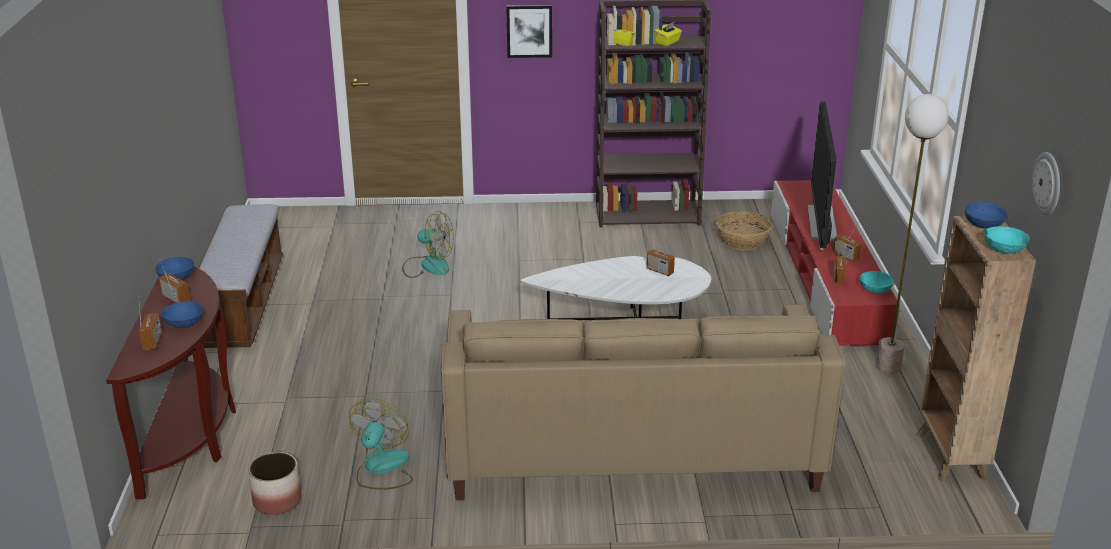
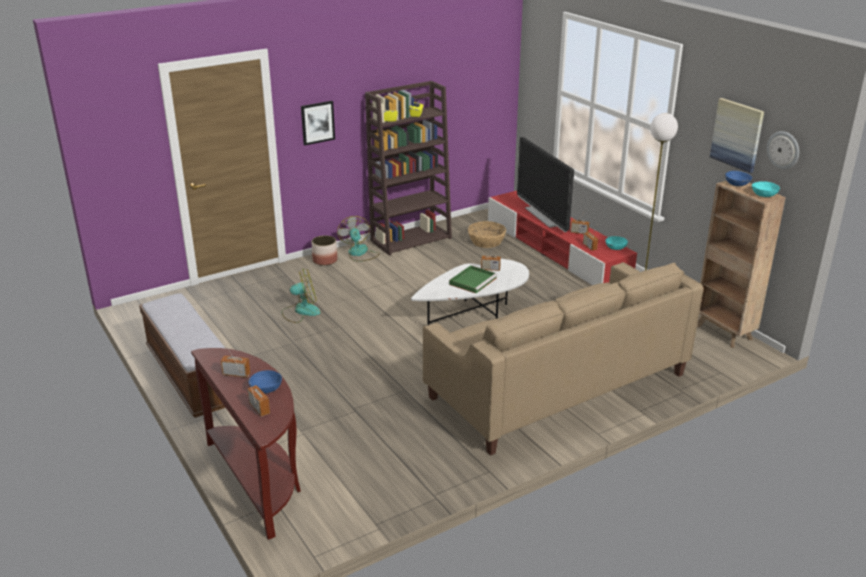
camera: 30 degrees left, 0 degrees up
(177, 277) = (216, 359): blue bowl -> none
(277, 501) = (374, 500): planter -> planter (325, 260)
(382, 468) = (421, 453): fan -> fan (359, 253)
(620, 279) = (473, 281): none -> green tray
(1013, 147) = (737, 134): none -> picture

